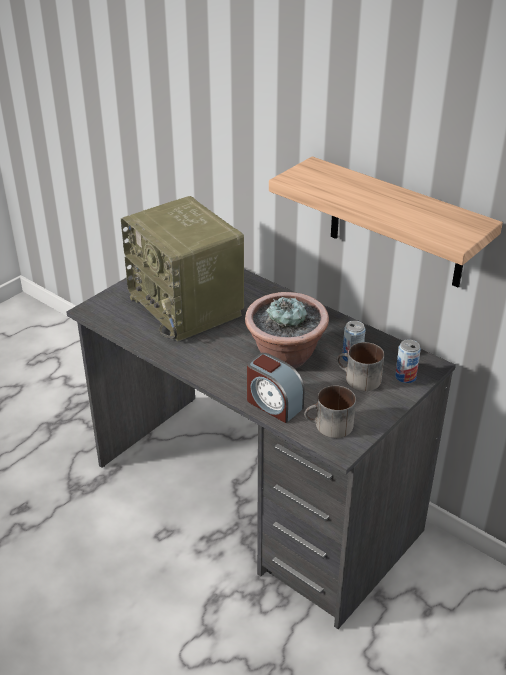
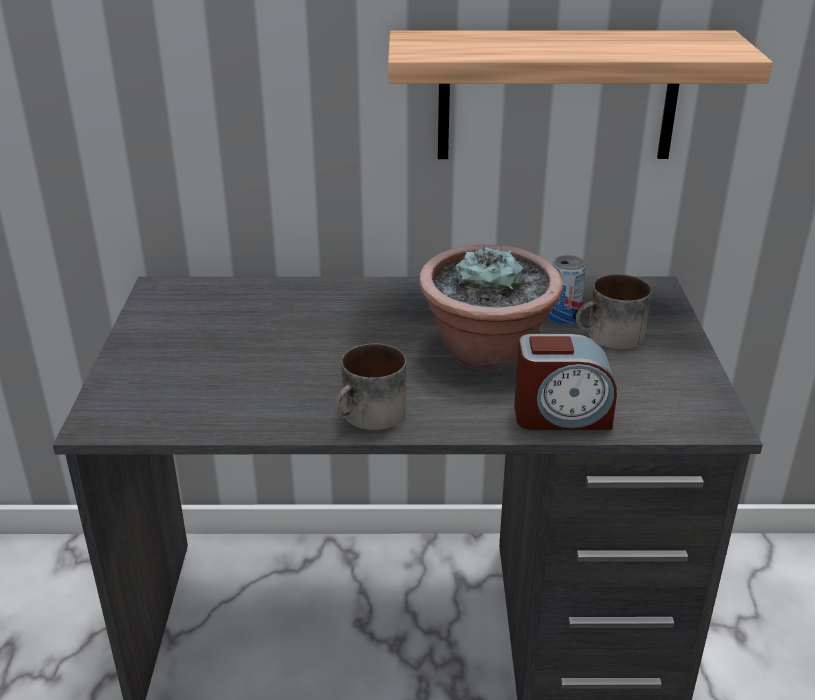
camera: 40 degrees left, 5 degrees down
(187, 306) = (258, 351): radio -> none
(329, 427) = (666, 406): mug -> mug (370, 417)
(405, 377) = (652, 311): can -> none

